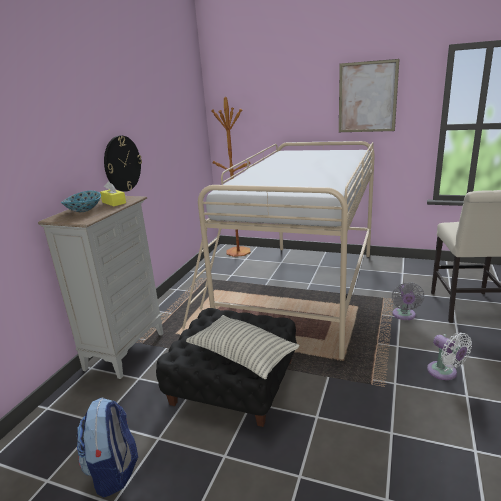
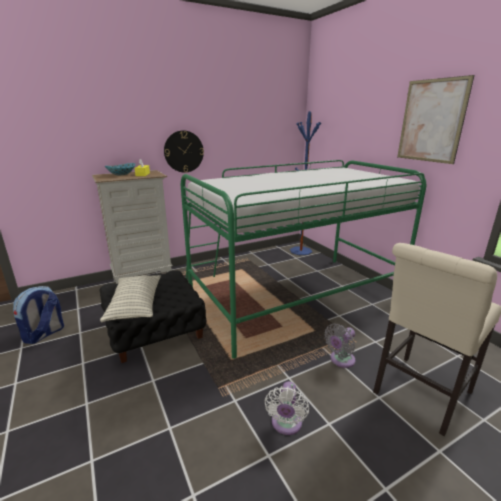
camera: 40 degrees right, 0 degrees up
(238, 251) = (301, 251): orange clothes rack -> blue clothes rack
(301, 291) = (293, 297): beige bed -> green bed

